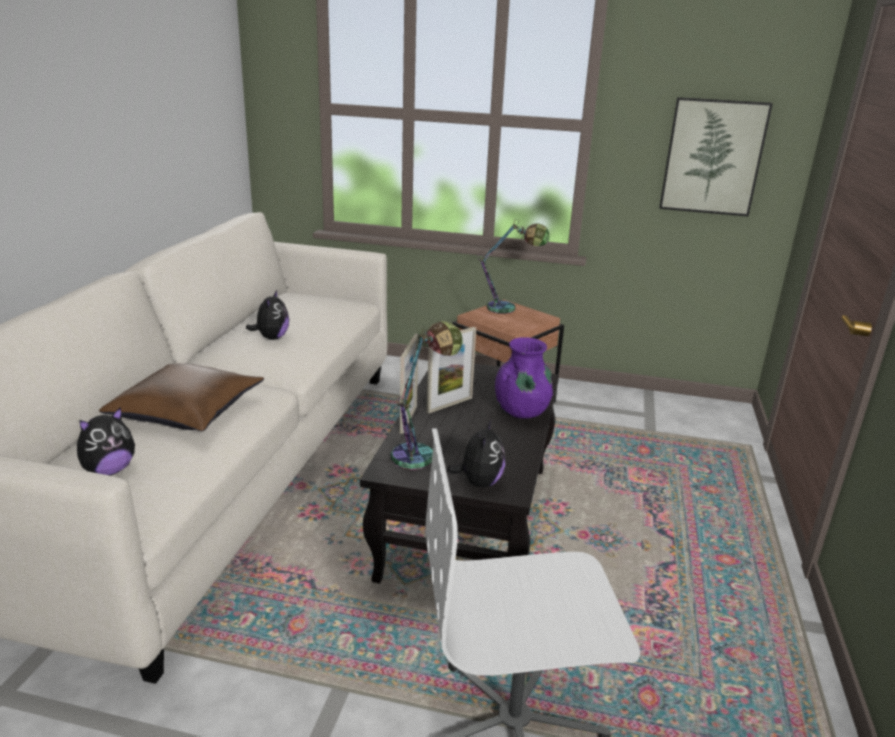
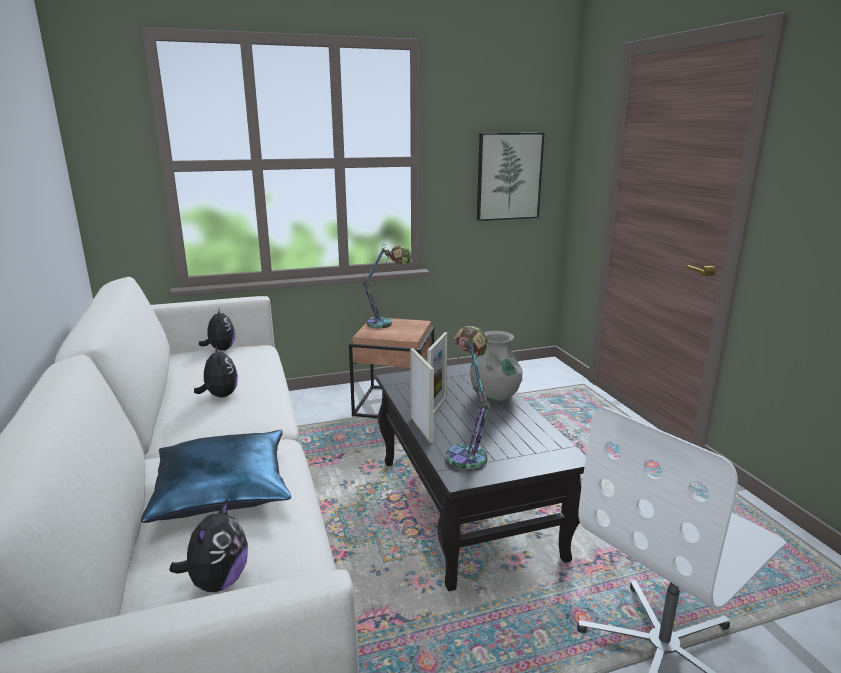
camera: 30 degrees left, 5 degrees down
(187, 410) = (223, 488): brown pillow -> blue pillow
(479, 482) = (538, 459): plush toy -> plush toy (221, 349)
(521, 412) = (494, 396): purple vase -> grey vase

